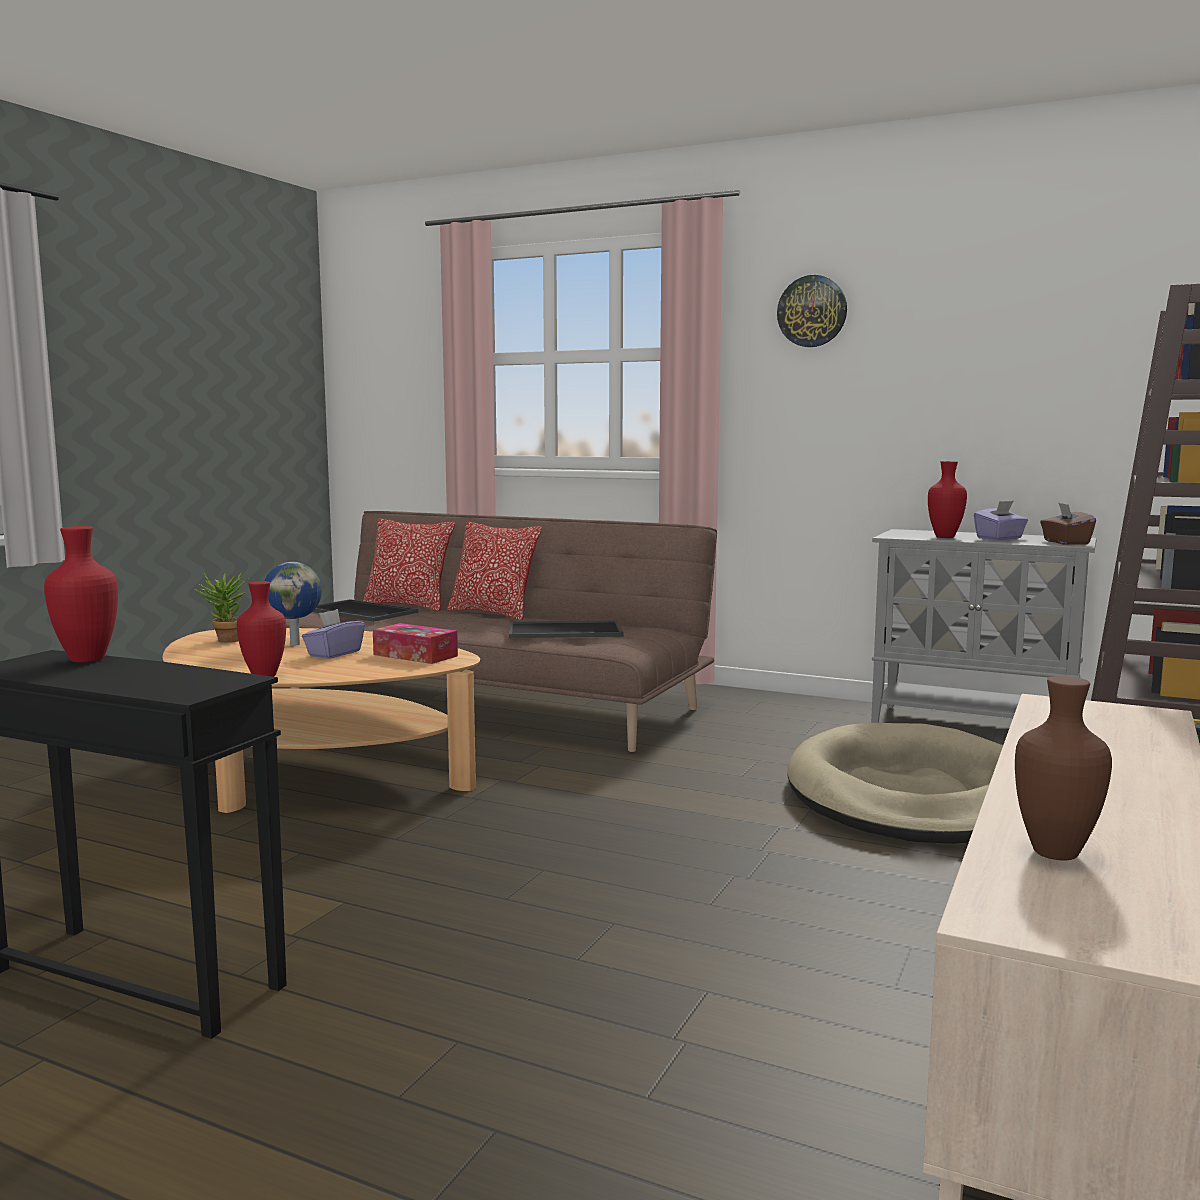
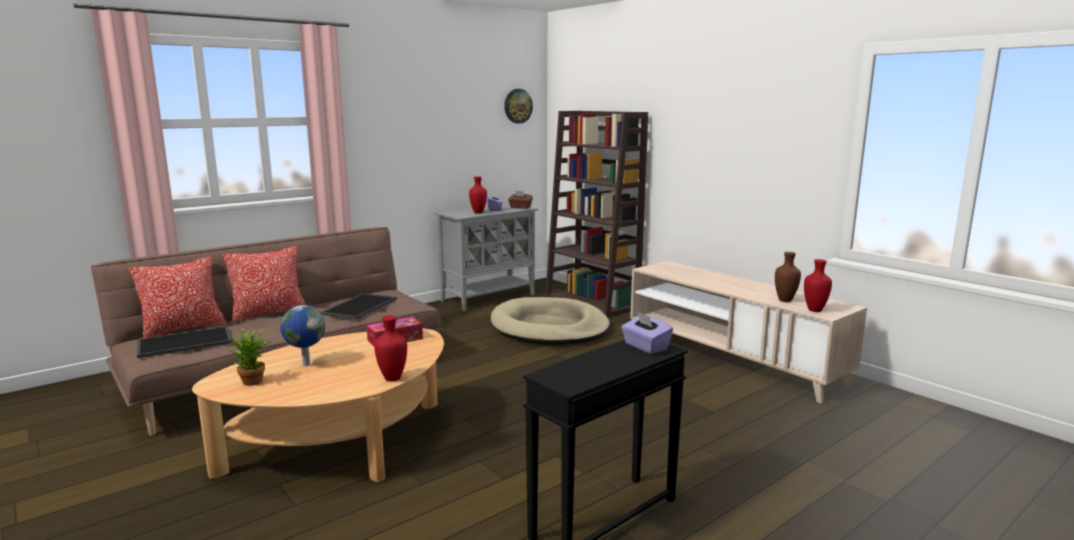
camera: 65 degrees left, 5 degrees up
(89, 659) = (565, 366): red vase -> red vase (814, 310)
(334, 654) = (356, 357): purple tissue box -> purple tissue box (645, 347)
(812, 311) = (385, 97): wall clock -> wall clock (518, 106)

